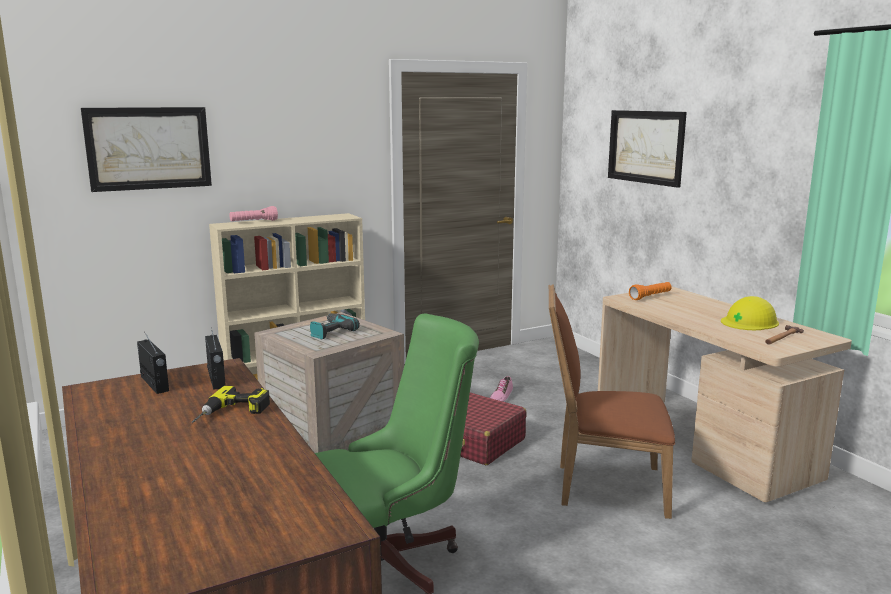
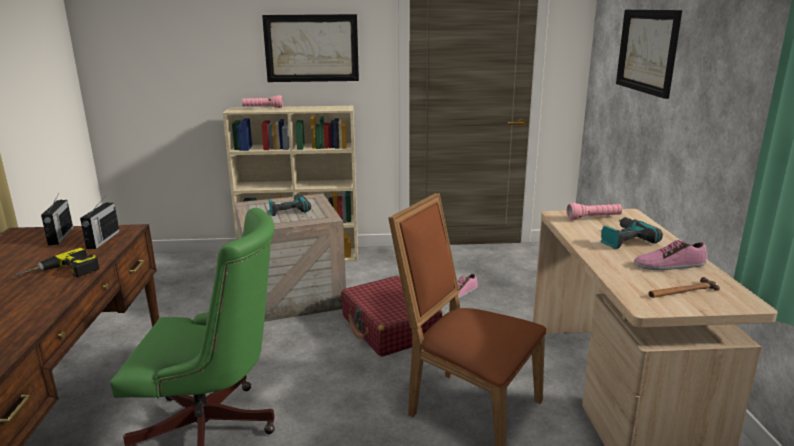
camera: 25 degrees right, 5 degrees up
(148, 148) = (181, 42): picture -> picture (311, 48)
(650, 297) = (593, 218): orange flashlight -> pink flashlight
(695, 309) = (624, 240): none -> power drill
(749, 322) = (669, 265): yellow hard hat -> shoe

